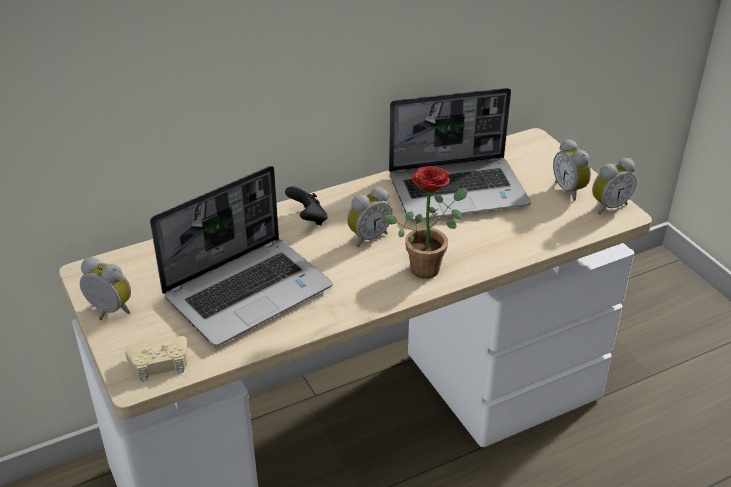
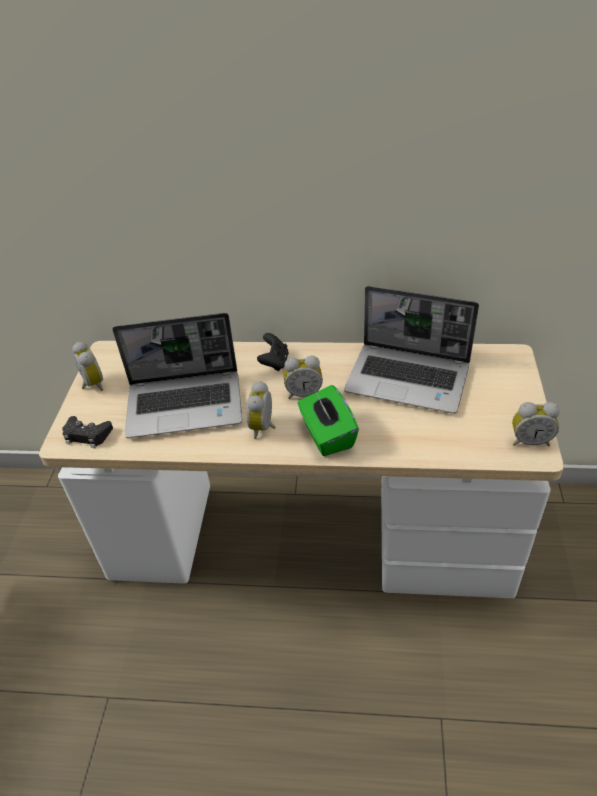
camera: 35 degrees right, 5 degrees up
(159, 363) = (87, 435): beige game controller -> black game controller
(428, 266) = (327, 435): potted plant -> green tissue box
(570, 190) = (507, 413): alarm clock -> alarm clock (264, 427)

